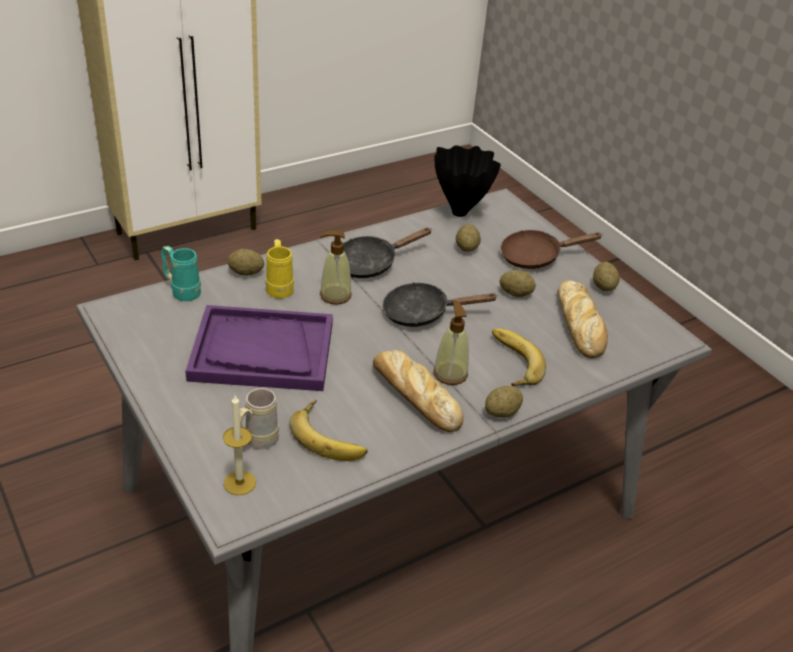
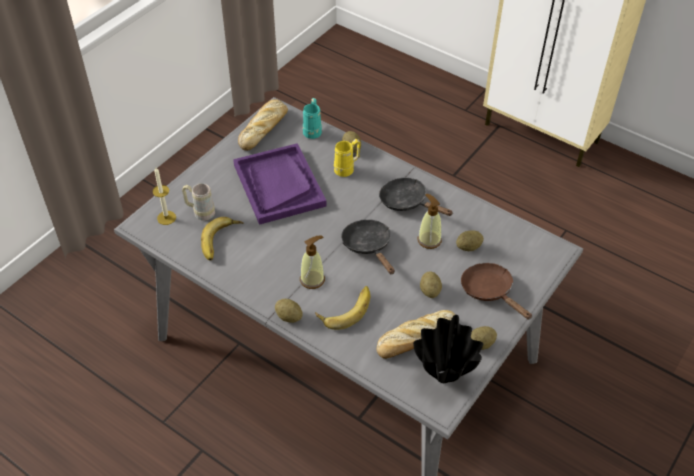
camera: 70 degrees right, 10 degrees up
(335, 295) = (357, 197): soap dispenser -> soap dispenser (429, 240)
(414, 395) = (279, 268): bread -> bread (264, 128)
(460, 213) = (515, 230): black vase -> black vase (443, 378)

